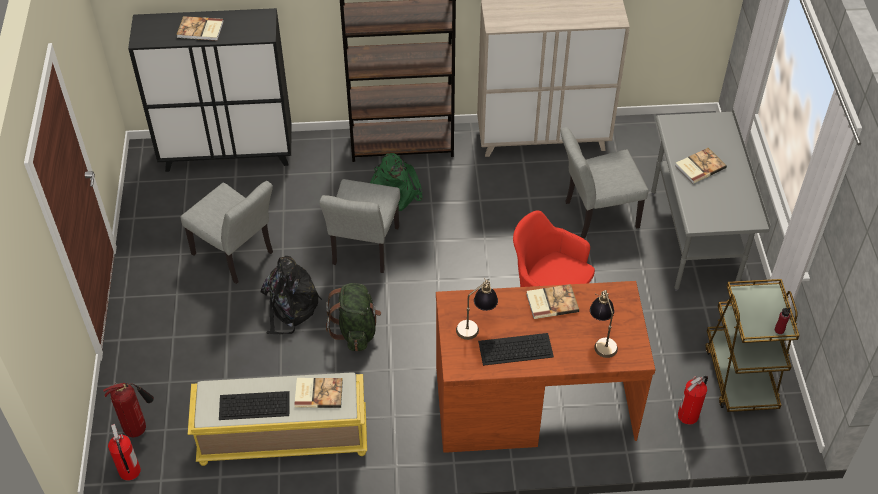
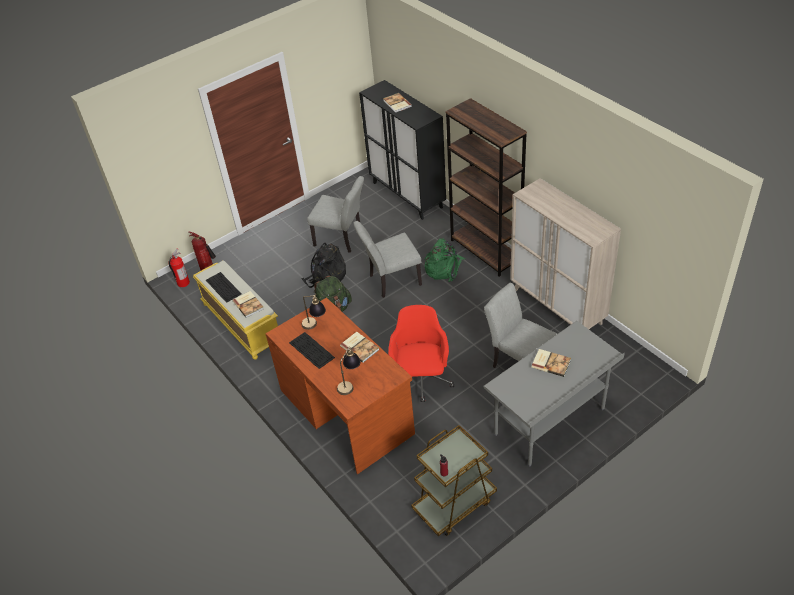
camera: 60 degrees right, 5 degrees down
(237, 256) = (342, 239): grey chair -> grey chair turned 75 degrees counterclockwise
(688, 416) = (397, 491): fire extinguisher -> none

